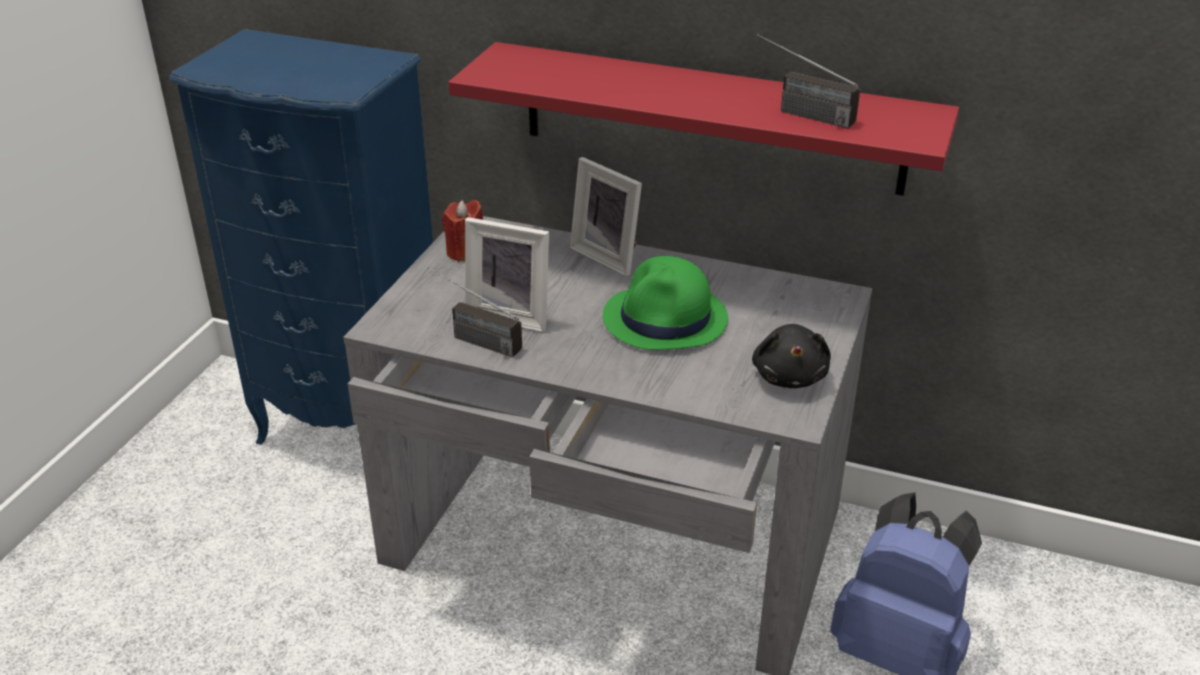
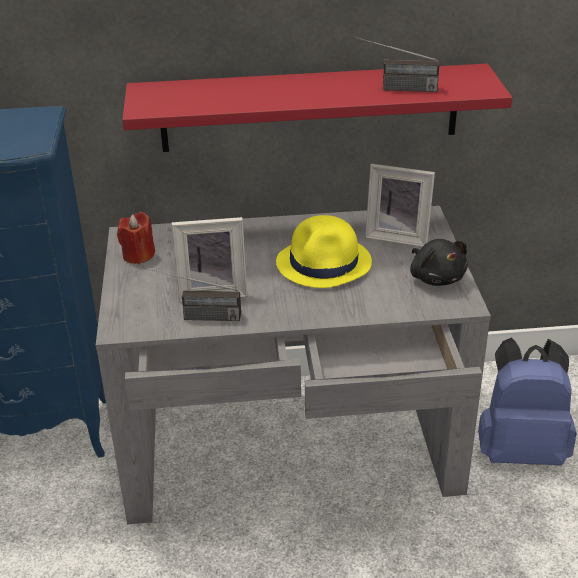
camera: 25 degrees left, 0 degrees up
(609, 256) = (248, 230): picture frame -> picture frame (398, 236)
(665, 319) = (324, 263): green hat -> yellow hat

